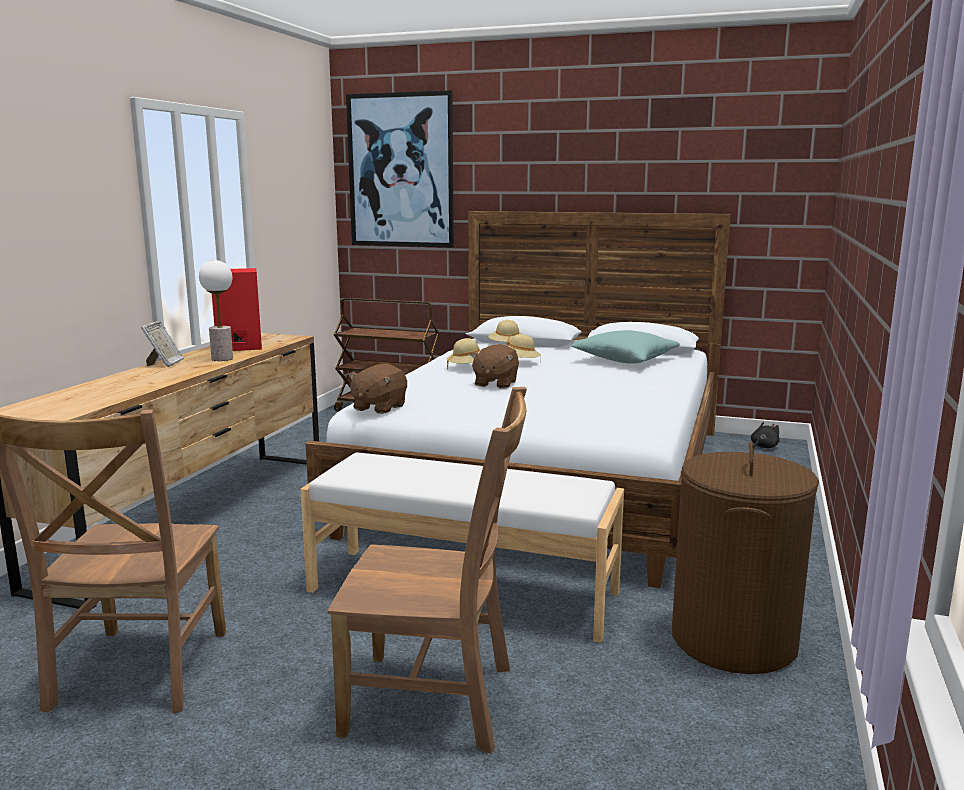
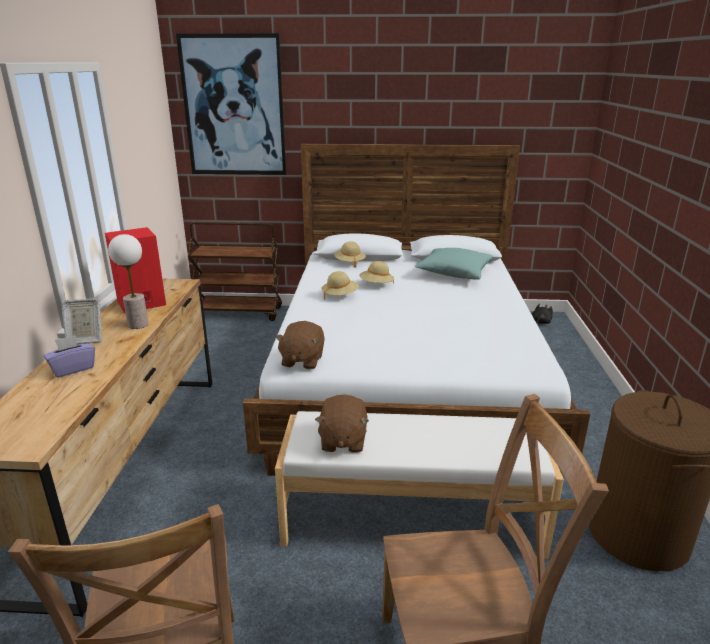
camera: 15 degrees left, 10 degrees up
(137, 378) = (73, 369): none -> purple tissue box
(164, 364) = (85, 340): picture frame -> picture frame turned 90 degrees clockwise
(495, 384) = (378, 315): brown plush toy -> brown plush toy (342, 441)

